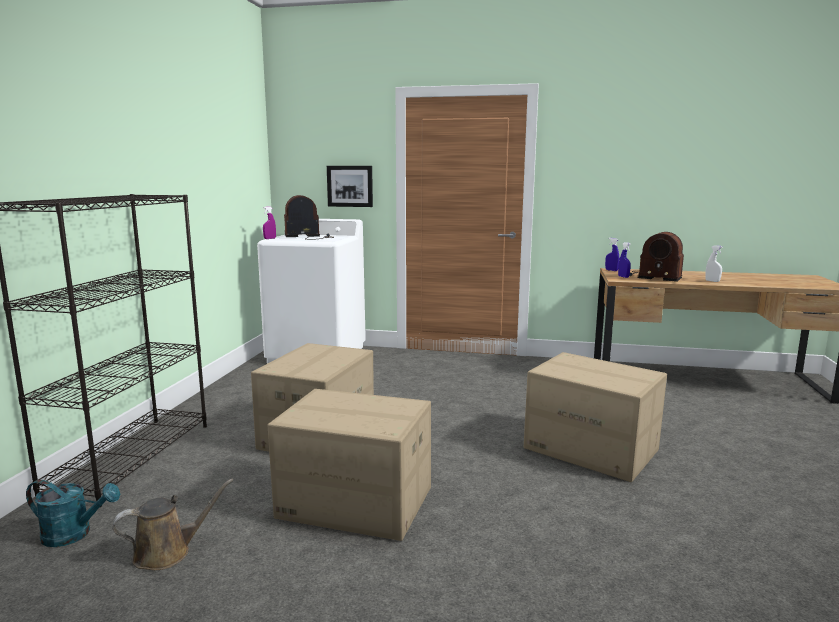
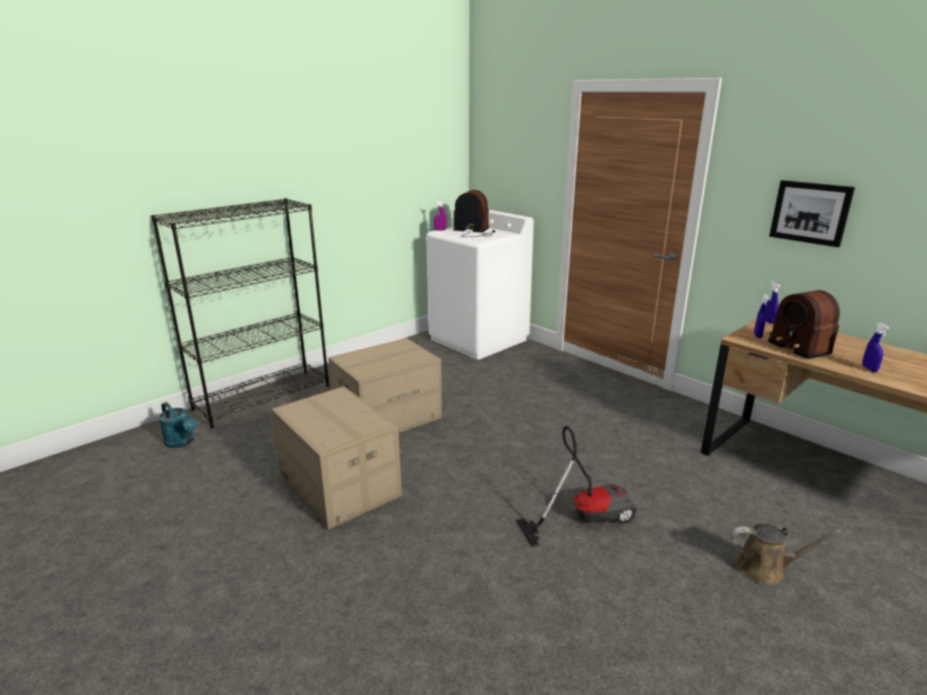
camera: 35 degrees right, 10 degrees up
(168, 552) = (207, 475): brown watering can -> brown watering can (765, 568)
(350, 186) = (528, 182): picture -> picture (810, 212)
(591, 449) = (584, 516): cardboard box -> vacuum cleaner
(712, 281) = (869, 369): white spray bottle -> blue spray bottle

